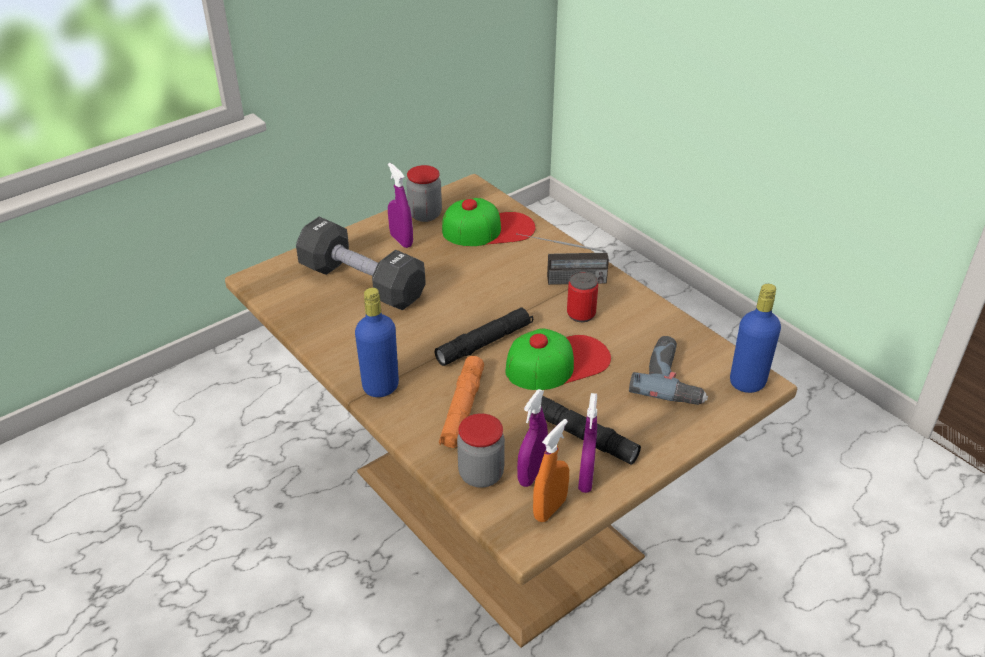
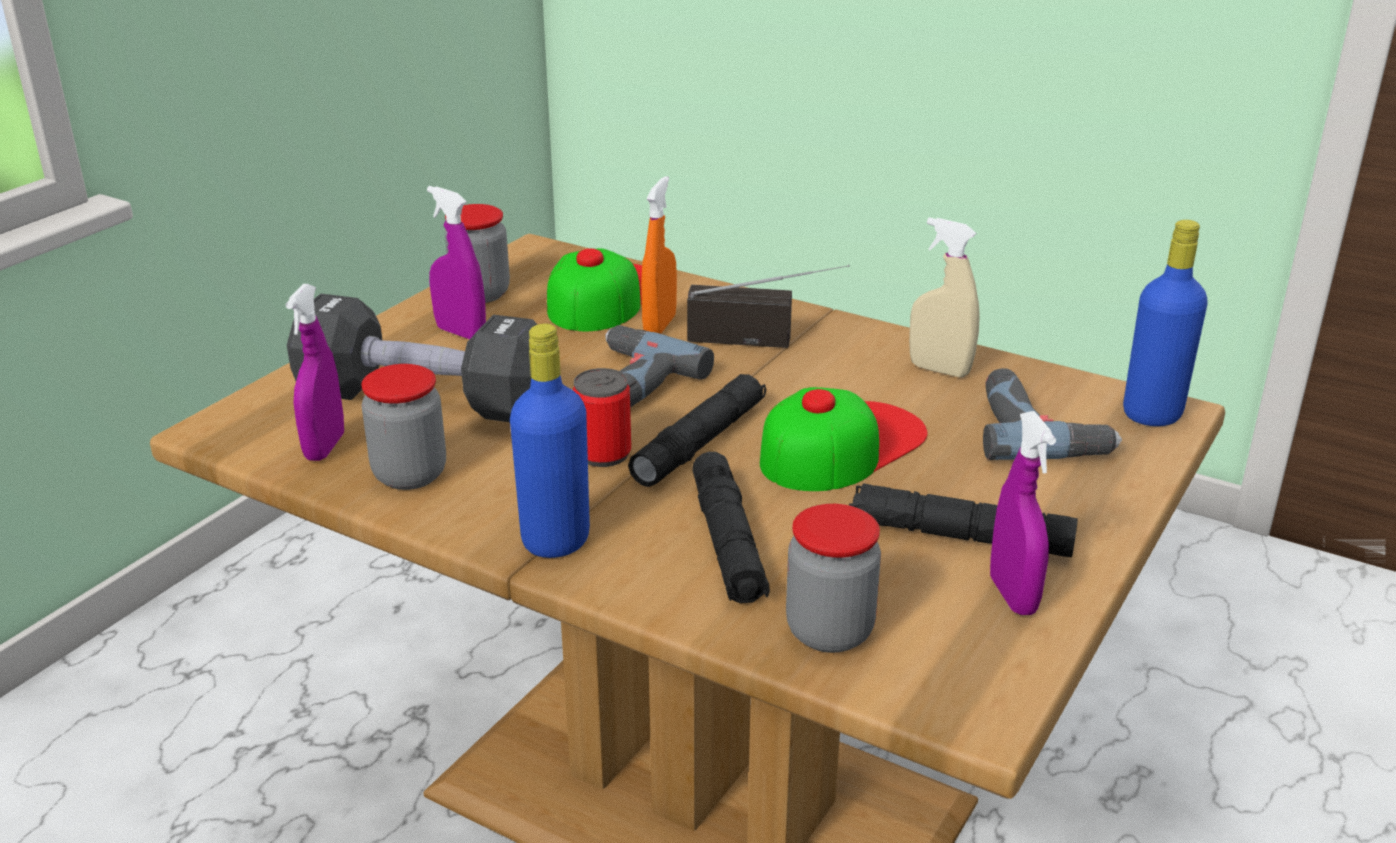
camera: 20 degrees left, 10 degrees down
(332, 329) = (410, 475): none -> jar
(462, 409) = (727, 542): orange flashlight -> black flashlight
(470, 294) = (629, 383): none -> power drill
(489, 229) = (601, 295): cap -> cap turned 45 degrees counterclockwise
(531, 474) = (917, 610): purple spray bottle -> purple spray bottle (325, 447)
(550, 509) = (987, 655): orange spray bottle -> orange spray bottle (659, 325)
(561, 281) = (766, 340): radio -> radio turned 150 degrees counterclockwise
(581, 314) = (831, 376): can -> can (603, 454)
(645, 323) = (939, 370): none -> beige spray bottle

